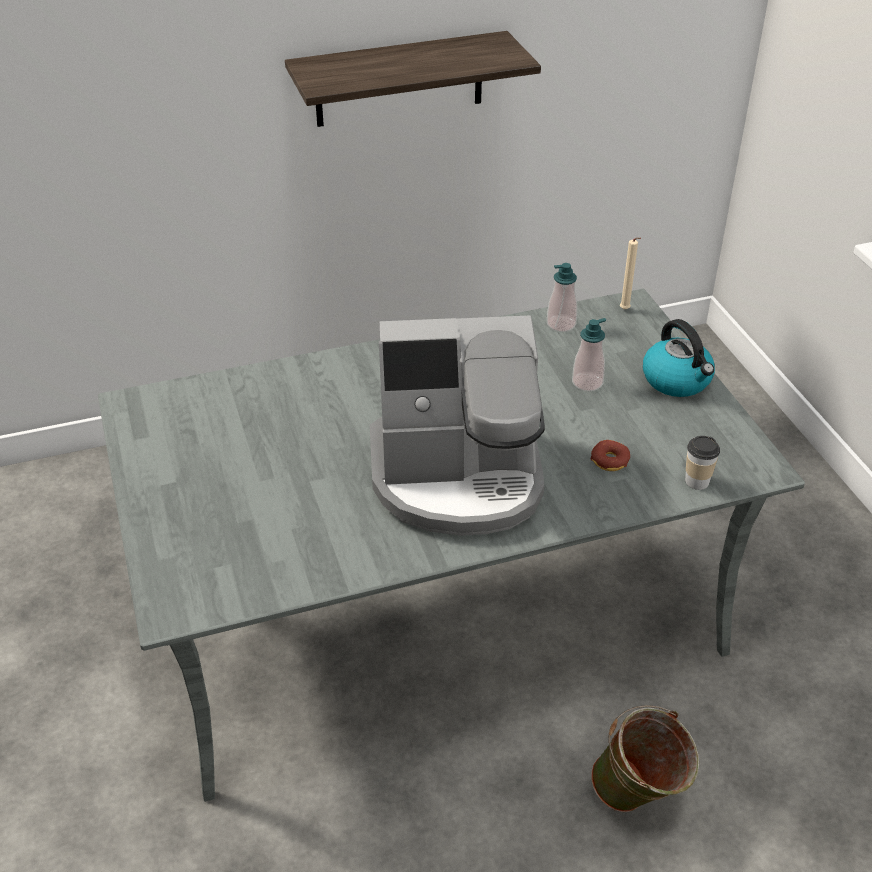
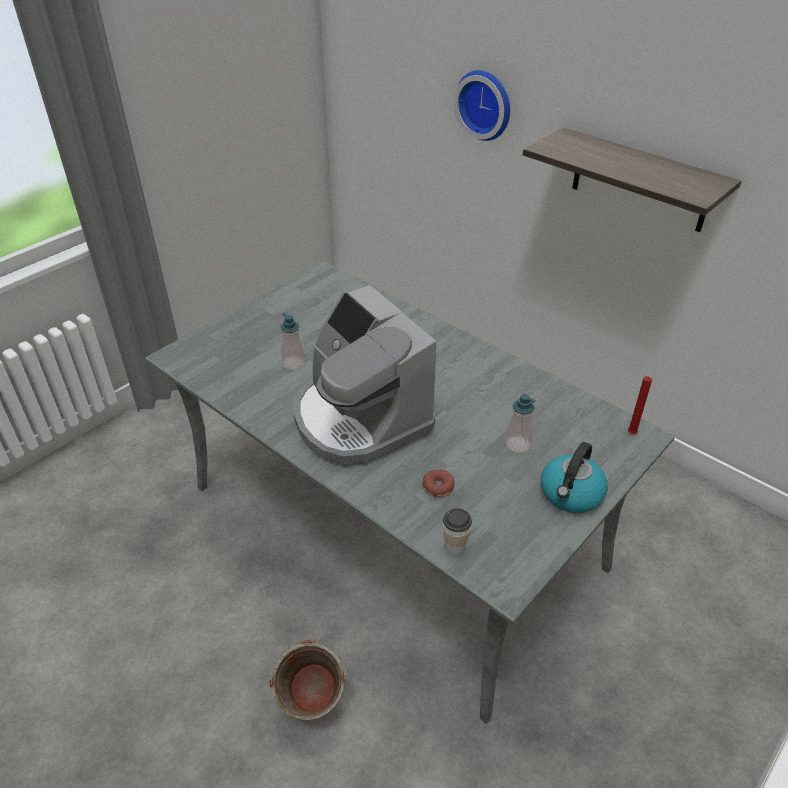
camera: 60 degrees right, 0 degrees up
(157, 76) = (485, 104): none -> wall clock
(561, 324) = (574, 406): soap dispenser -> soap dispenser (294, 363)
(625, 310) = (631, 434): beige candle -> red candle

